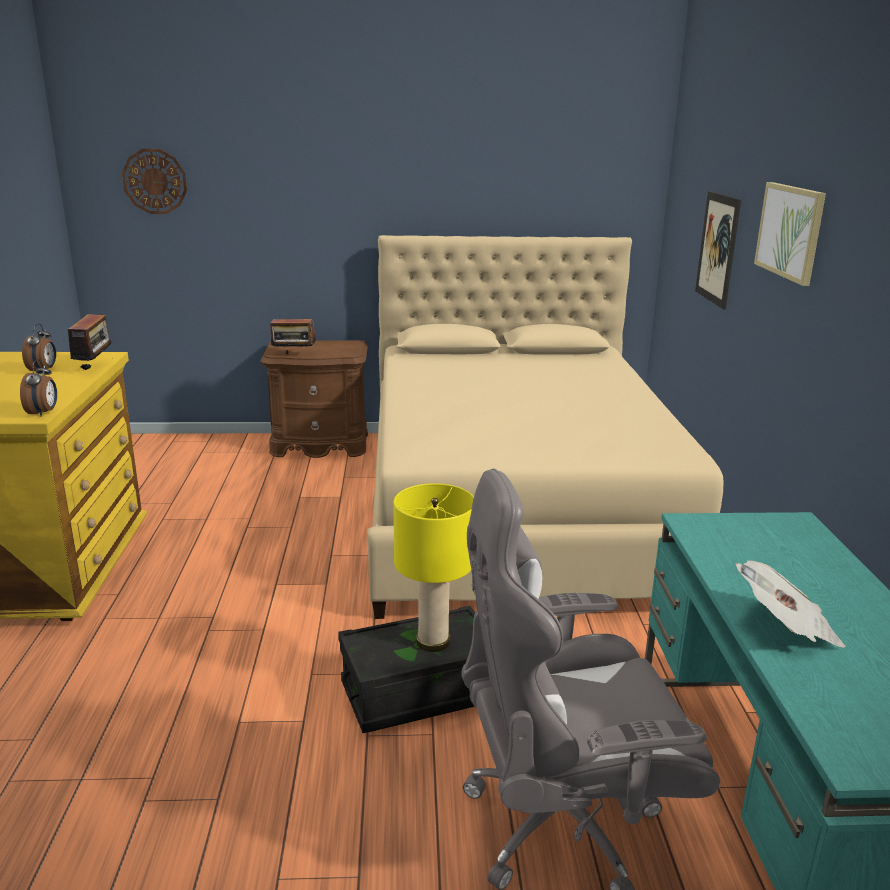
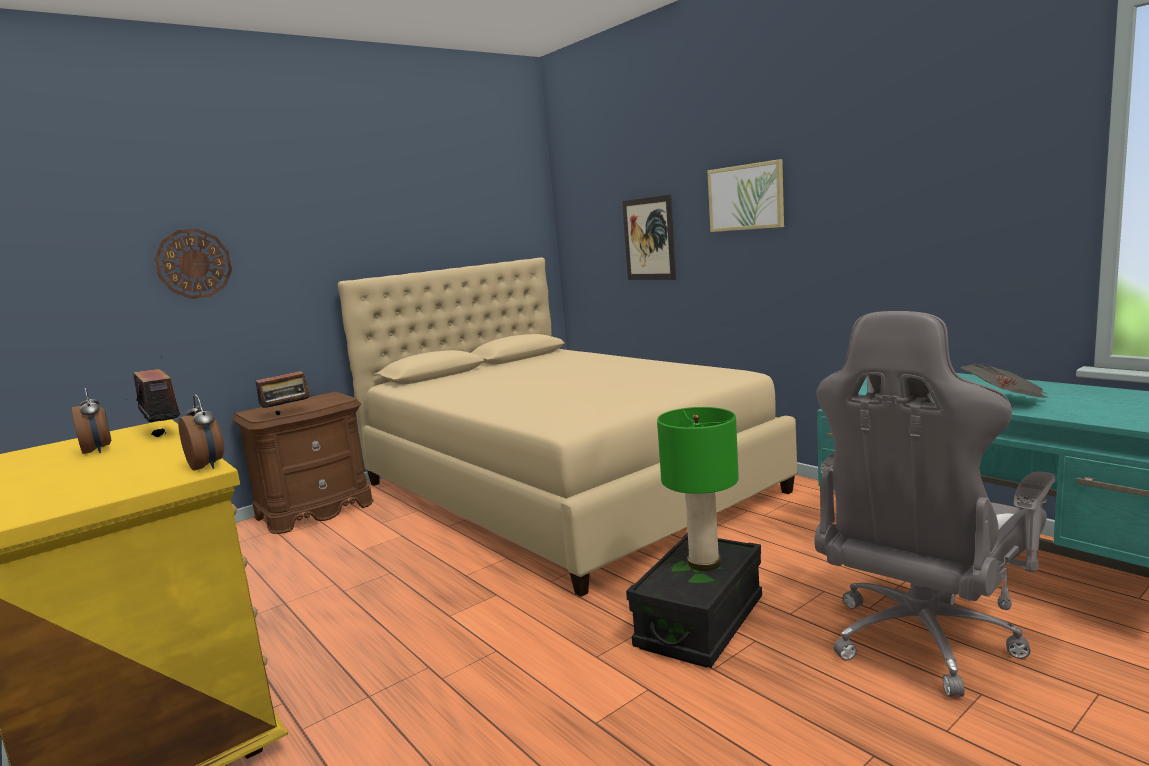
camera: 35 degrees left, 10 degrees down
(155, 181) = (62, 253): wall clock -> wall clock (194, 264)
(432, 641) = (703, 563): yellow table lamp -> green table lamp

